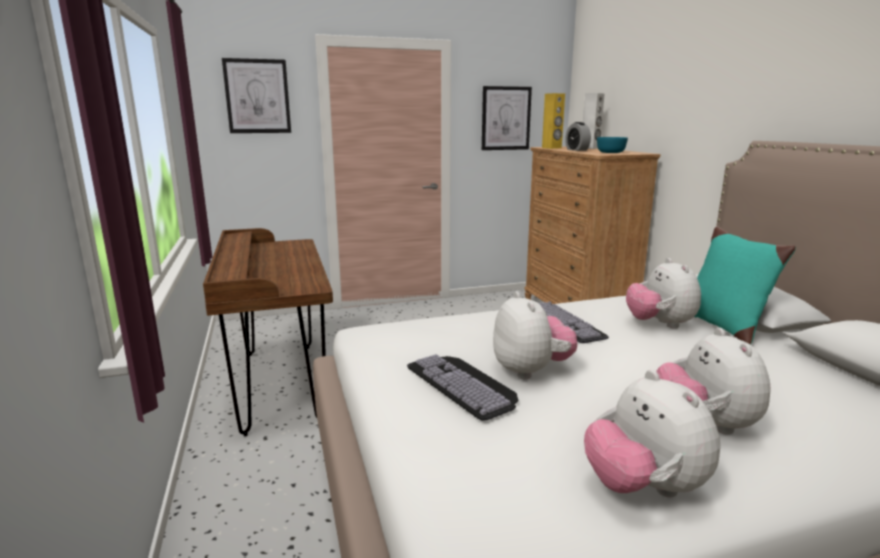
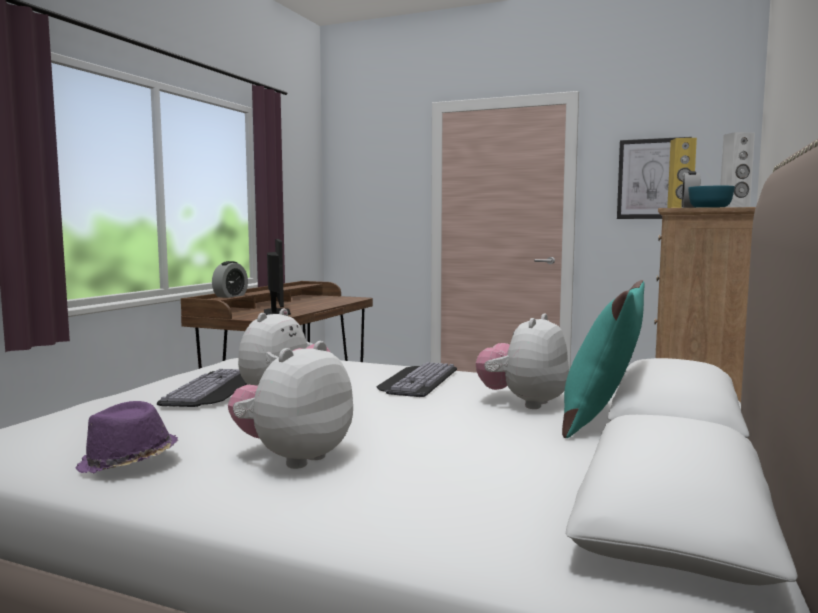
camera: 40 degrees right, 10 degrees down
(234, 268) = (230, 296): none -> alarm clock
(257, 96) = (377, 165): picture -> none
(295, 277) = (276, 312): none -> monitor
(643, 488) = (127, 463): plush toy -> purple hat

